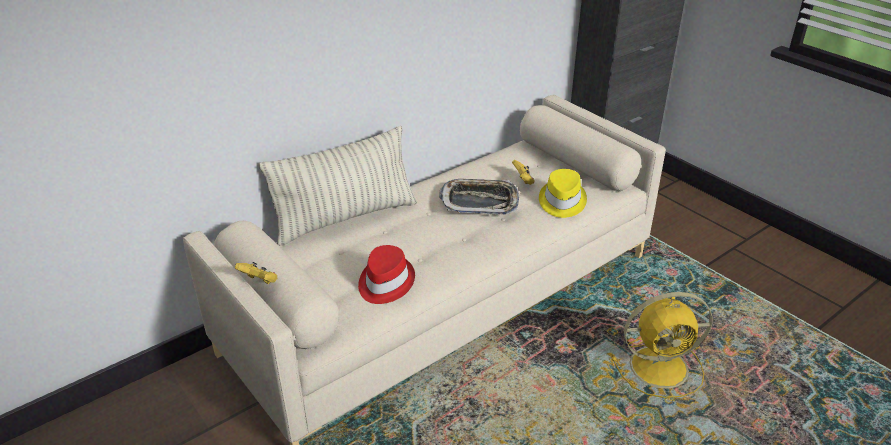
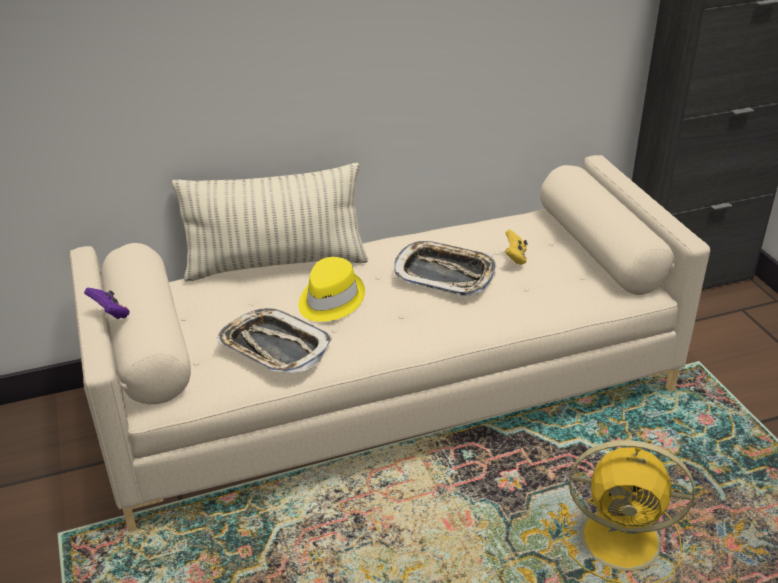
camera: 20 degrees right, 0 degrees up
(259, 281) = (111, 314): yellow game controller -> purple game controller
(385, 282) = (274, 348): red hat -> tray
(561, 201) = (548, 293): yellow hat -> yellow hat (330, 300)

